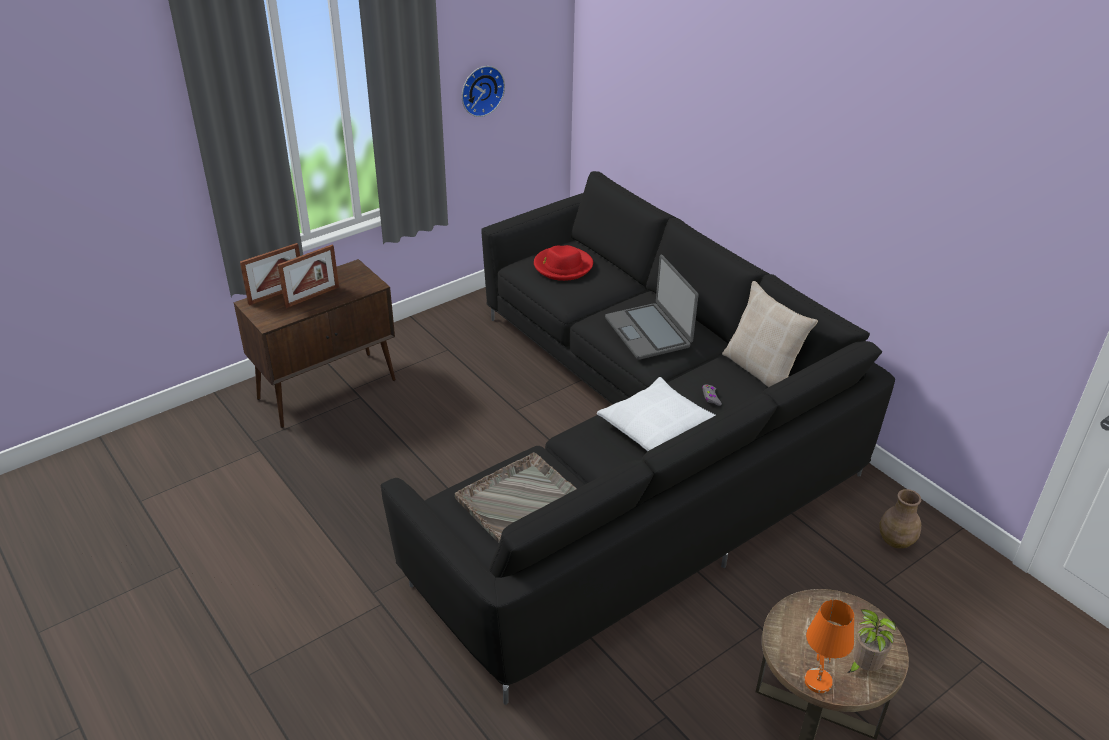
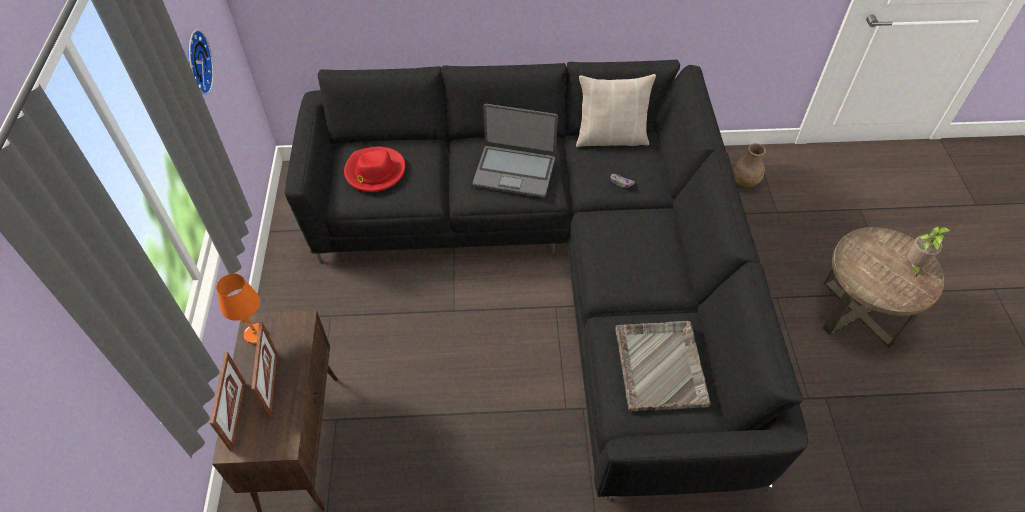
camera: 55 degrees left, 15 degrees up
(659, 427) = (633, 231): white pillow -> none
(817, 680) = (915, 295): orange table lamp -> orange table lamp (255, 334)

